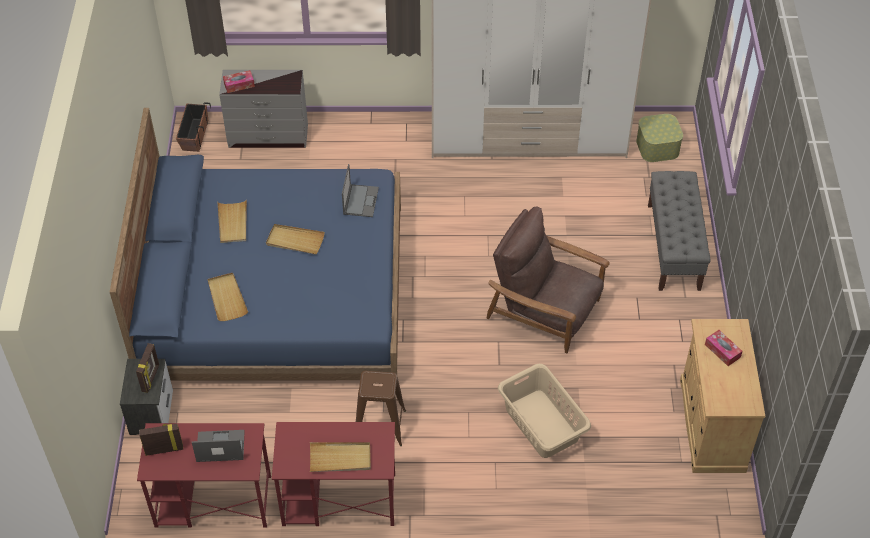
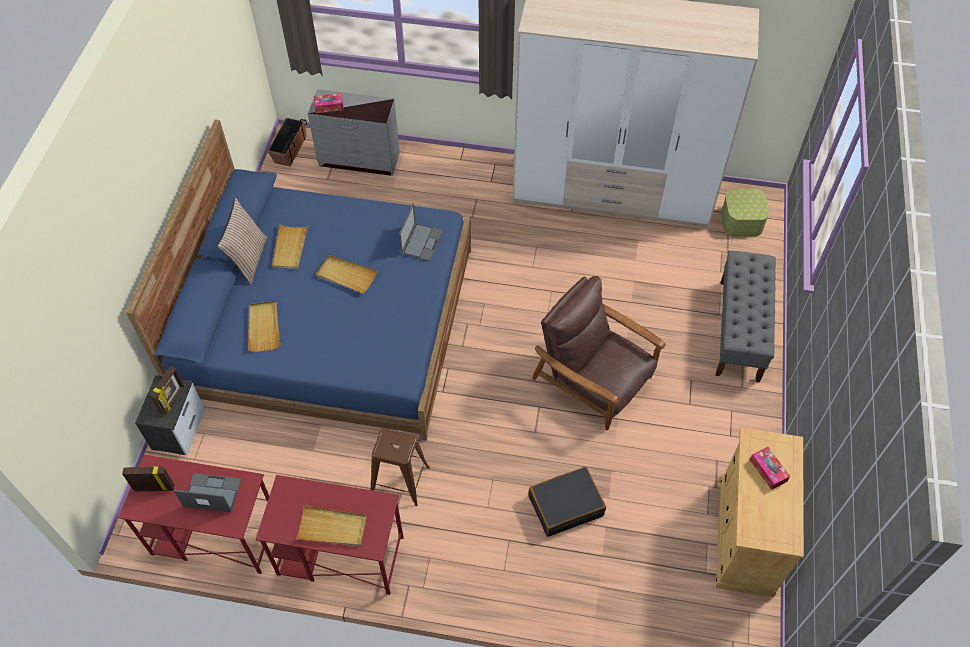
camera: 10 degrees right, 5 degrees up
(195, 238) = (248, 259): none -> pillow
(541, 424) = (565, 505): beige laundry basket -> black suitcase

